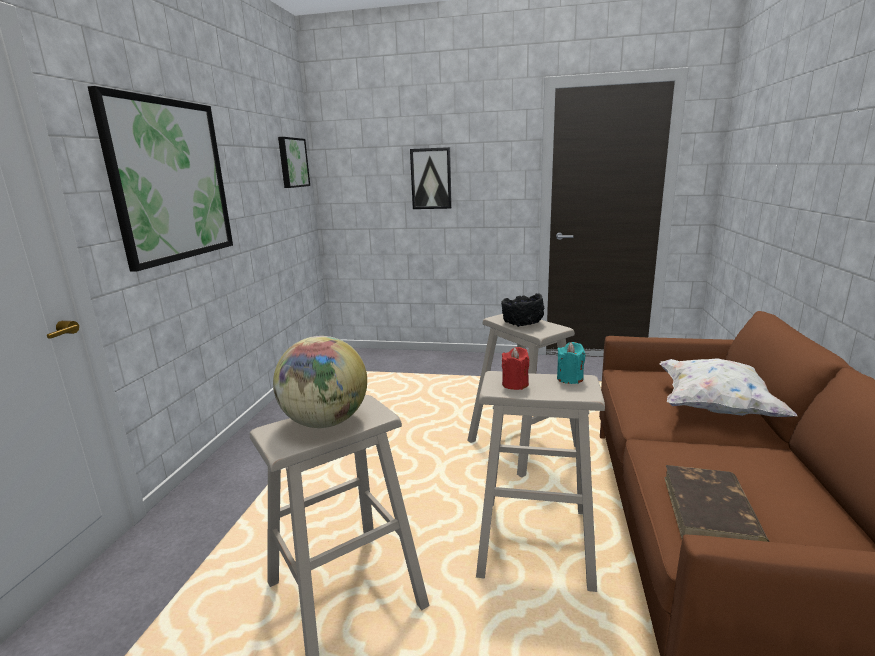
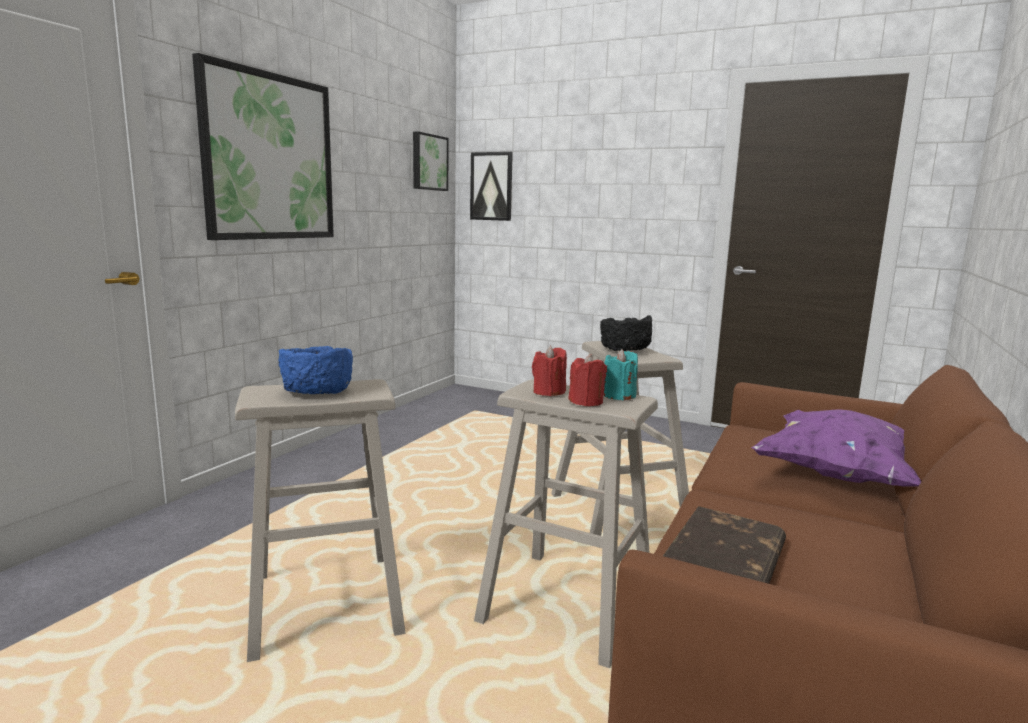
camera: 15 degrees right, 5 degrees down
(325, 422) = (317, 391): globe -> blue bowl
(431, 178) = (585, 190): picture -> picture (491, 186)
(552, 390) = (586, 402): none -> red candle
(715, 407) = (838, 475): white pillow -> purple pillow

